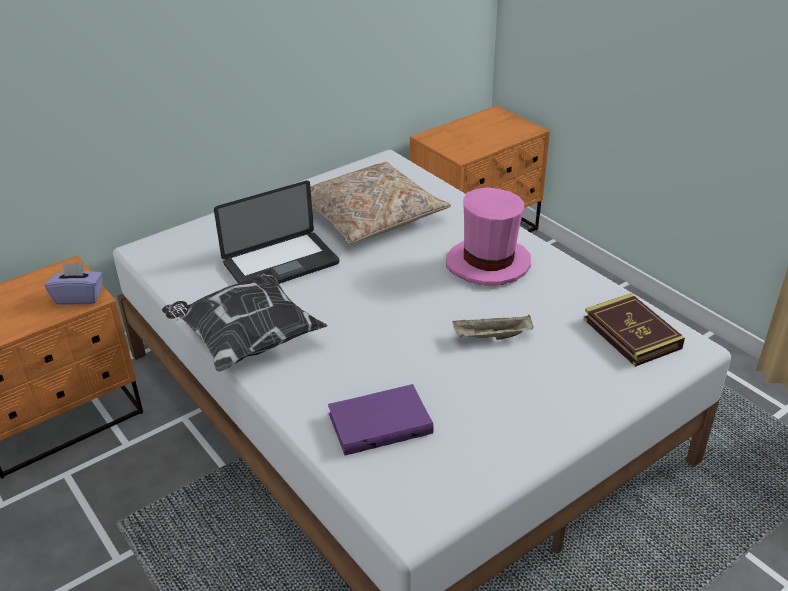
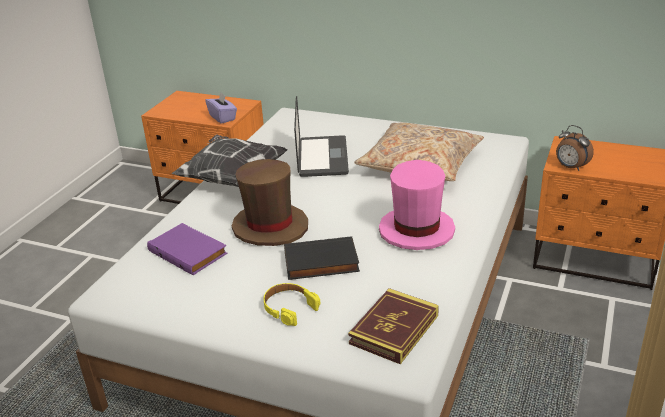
camera: 60 degrees right, 5 degrees down
(281, 264) = (322, 157): laptop -> laptop turned 120 degrees counterclockwise
(388, 346) = (270, 227): none -> brown hat
(471, 153) = (570, 167): none -> alarm clock
(491, 337) = (321, 263): beige tray -> black book
(552, 383) = (289, 308): none -> yellow headphones

